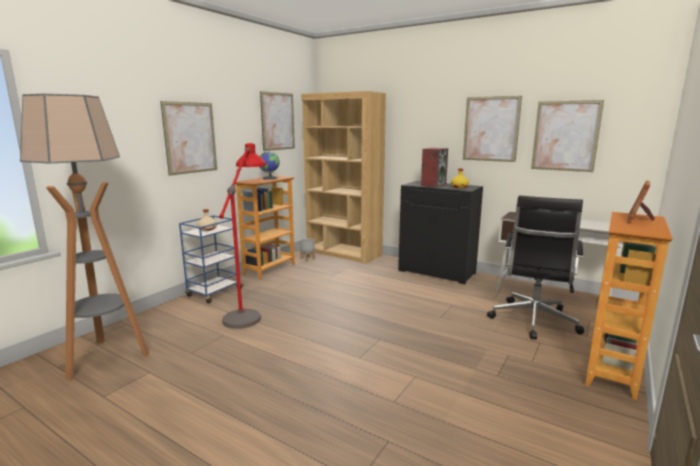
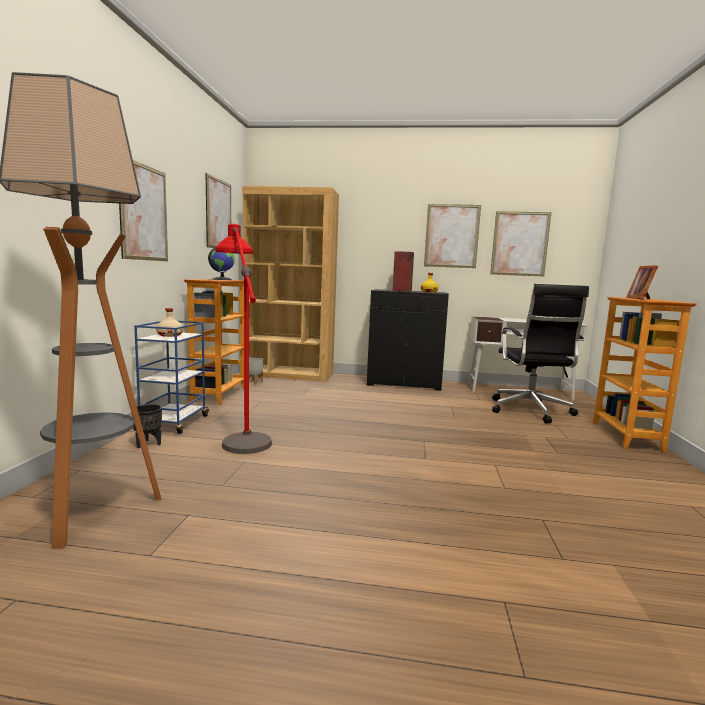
camera: 25 degrees left, 5 degrees down
(182, 309) = (148, 444): none -> black planter

